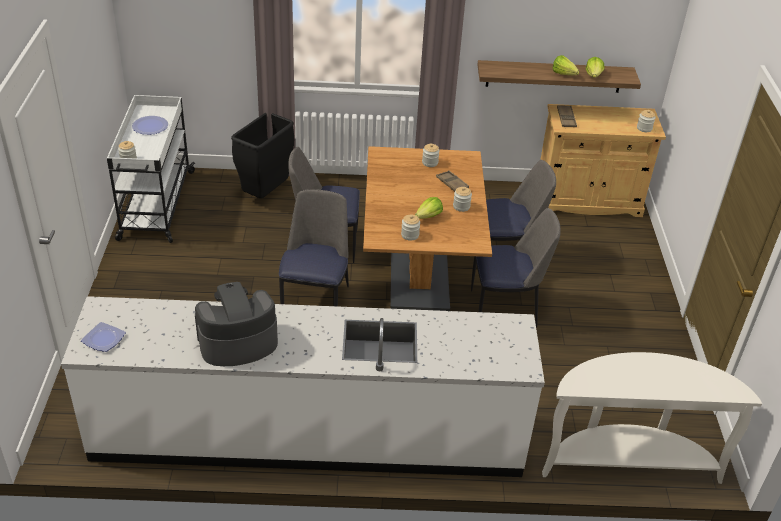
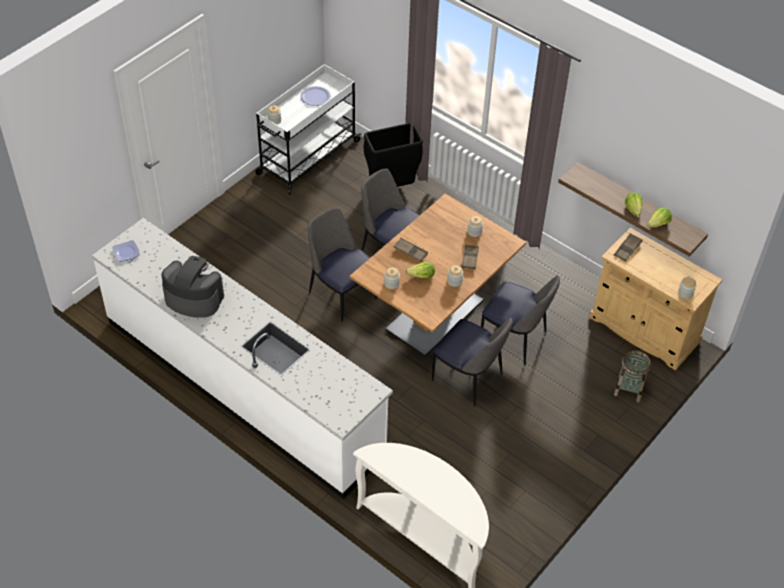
camera: 40 degrees right, 10 degrees up
(316, 300) = (341, 294): chair -> chair turned 90 degrees counterclockwise
(395, 202) = (410, 251): none -> brown tray
(629, 247) = (629, 389): none -> basket

